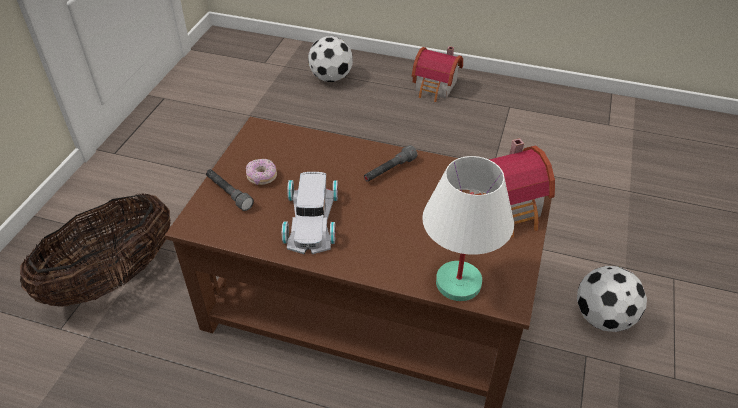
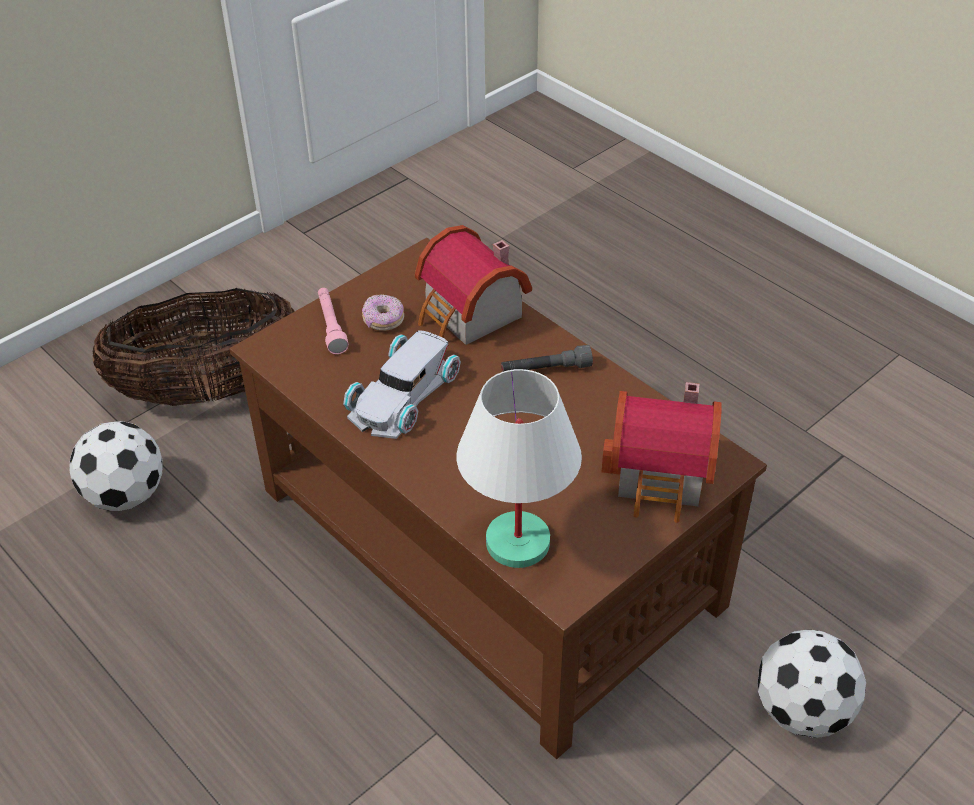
camera: 30 degrees right, 0 degrees up
(229, 193) = (331, 326): grey flashlight -> pink flashlight
(331, 78) = (652, 220): football -> football (125, 495)
(436, 87) = (802, 285): toy house -> toy house (470, 316)

